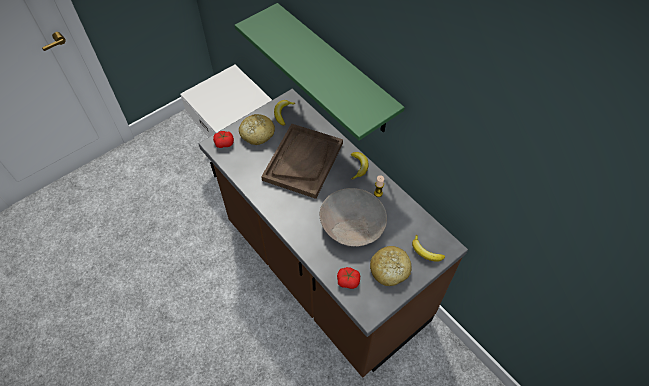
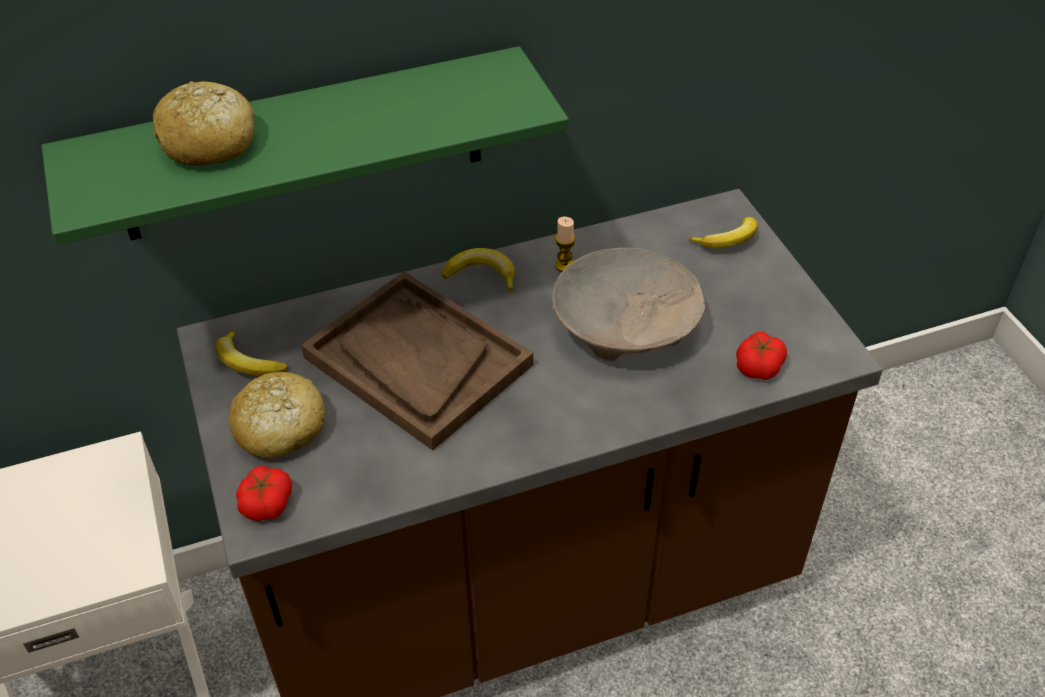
camera: 70 degrees left, 10 degrees down
(389, 269) = (751, 299): bread -> bread (209, 142)

